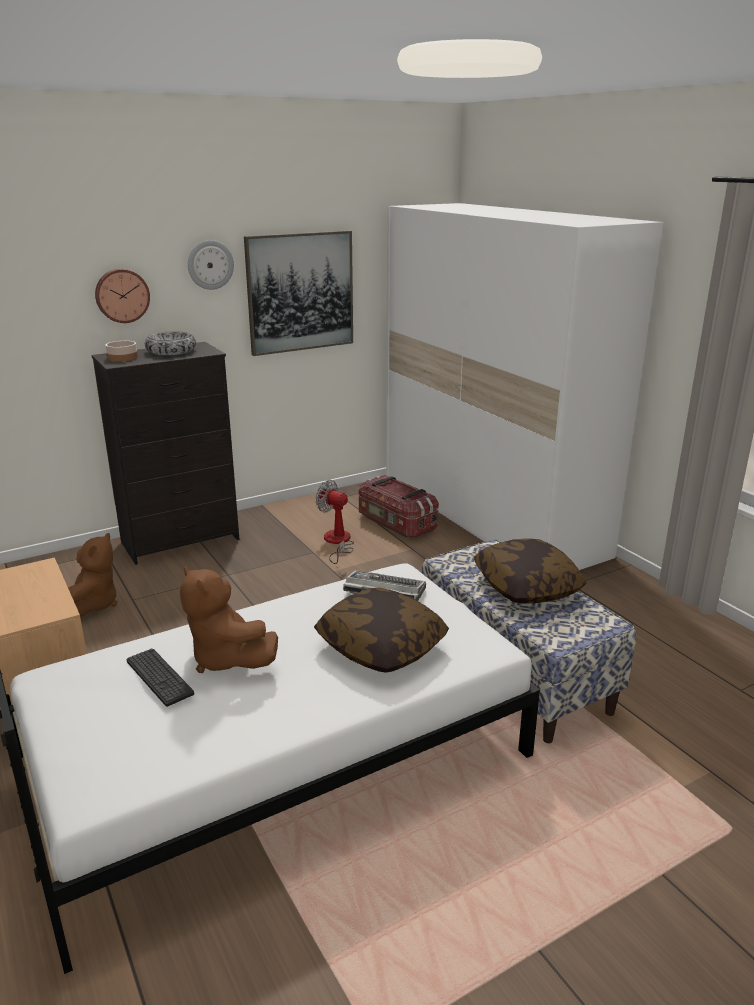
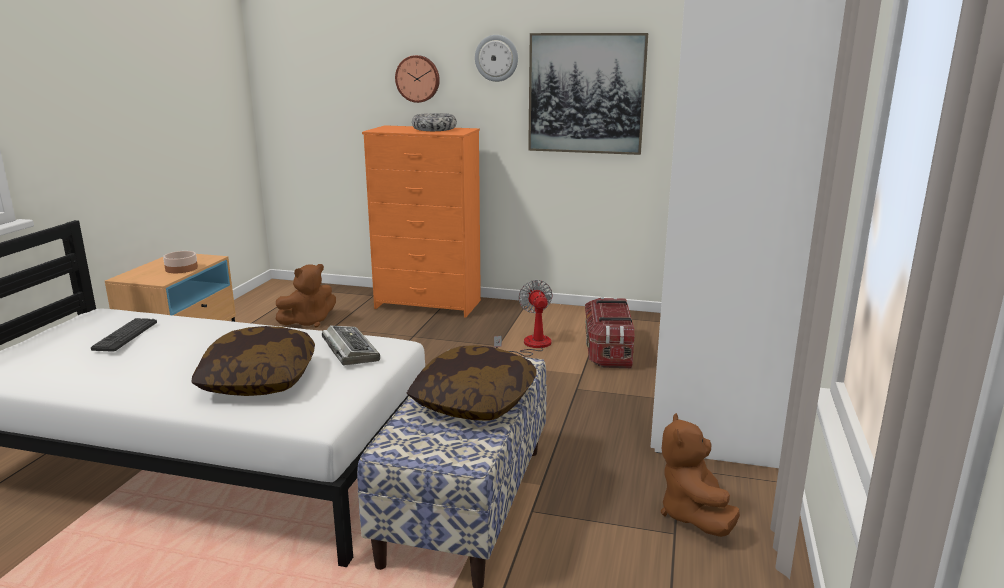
camera: 45 degrees right, 5 degrees down
(122, 358) = (392, 128): bowl -> bowl (181, 269)
(181, 541) = (428, 305): black dresser -> orange dresser
(227, 659) = (175, 344): brown plush toy -> brown plush toy (693, 515)

